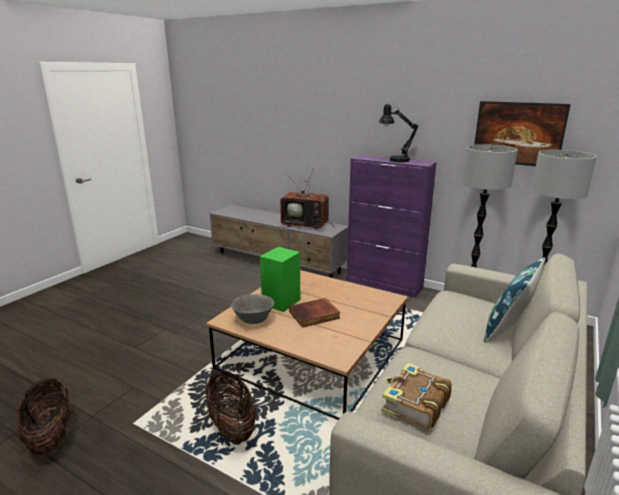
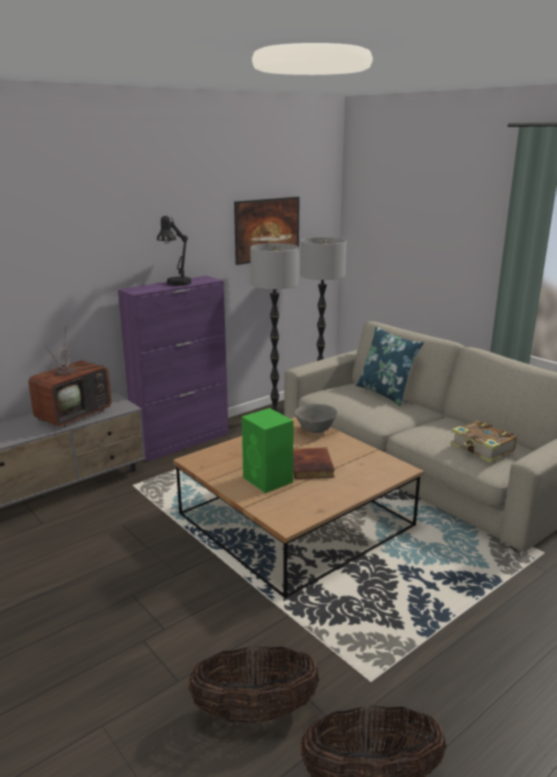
camera: 70 degrees left, 0 degrees up
(231, 426) = (399, 596): basket -> basket (254, 712)
(253, 320) = (301, 503): grey bowl -> grey bowl (315, 430)

